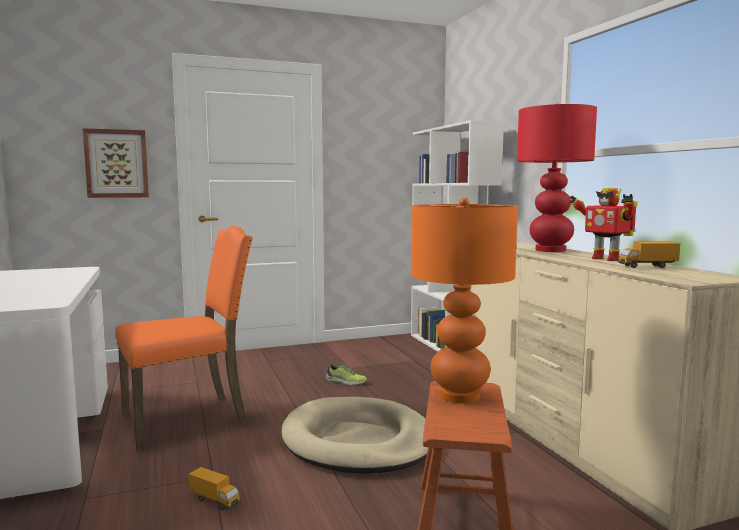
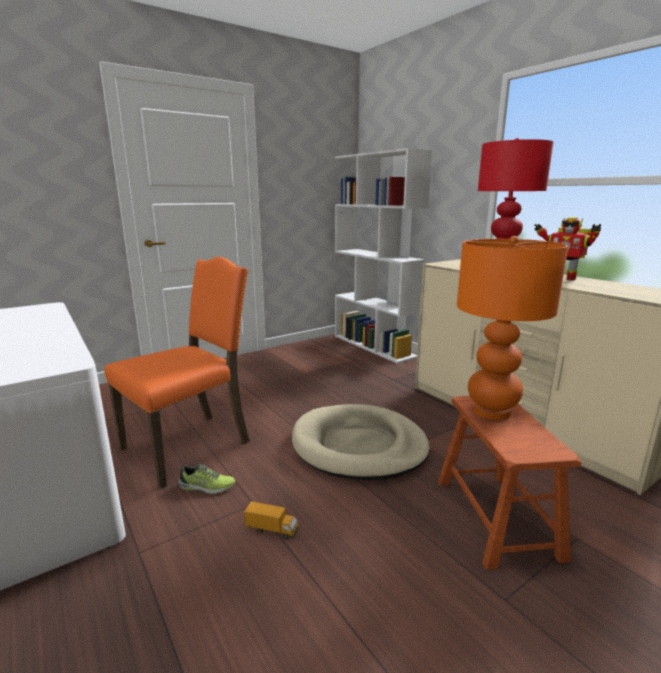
camera: 15 degrees left, 10 degrees up
(116, 163) = (51, 187): picture -> none
(345, 382) = (310, 387): shoe -> shoe (206, 487)
(647, 267) = (611, 286): toy truck -> none

